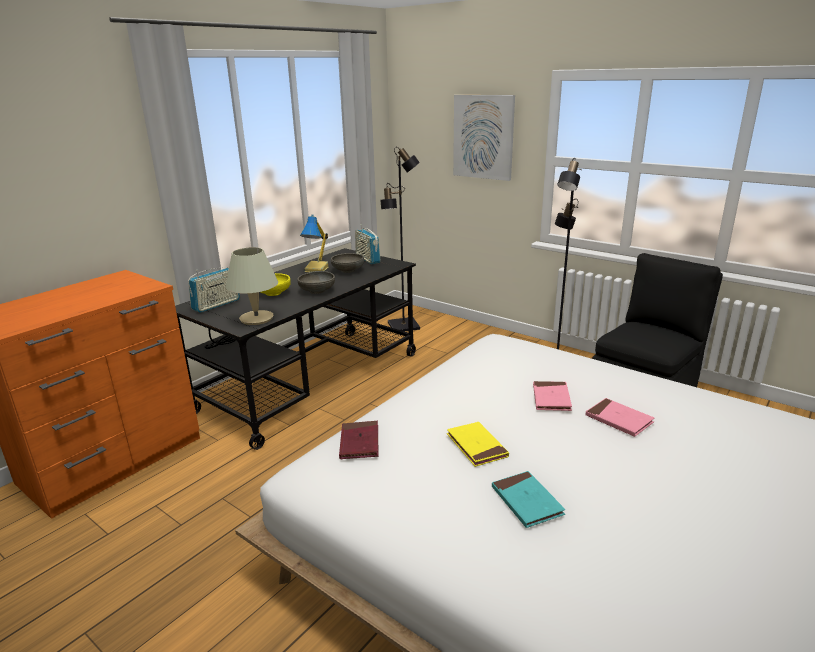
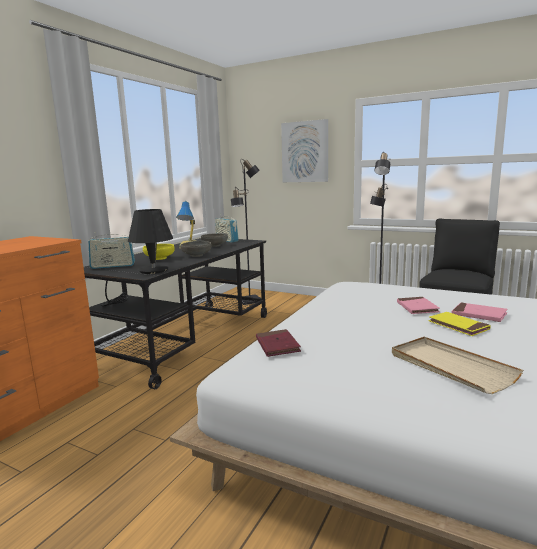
camera: 10 degrees left, 10 degrees down
(216, 305) = (113, 266): radio -> radio turned 45 degrees clockwise
(256, 318) = (153, 270): beige table lamp -> black table lamp
(476, 446) = (380, 338): yellow book -> yellow book (458, 326)
(526, 501) = (450, 367): turquoise book -> beige tray

